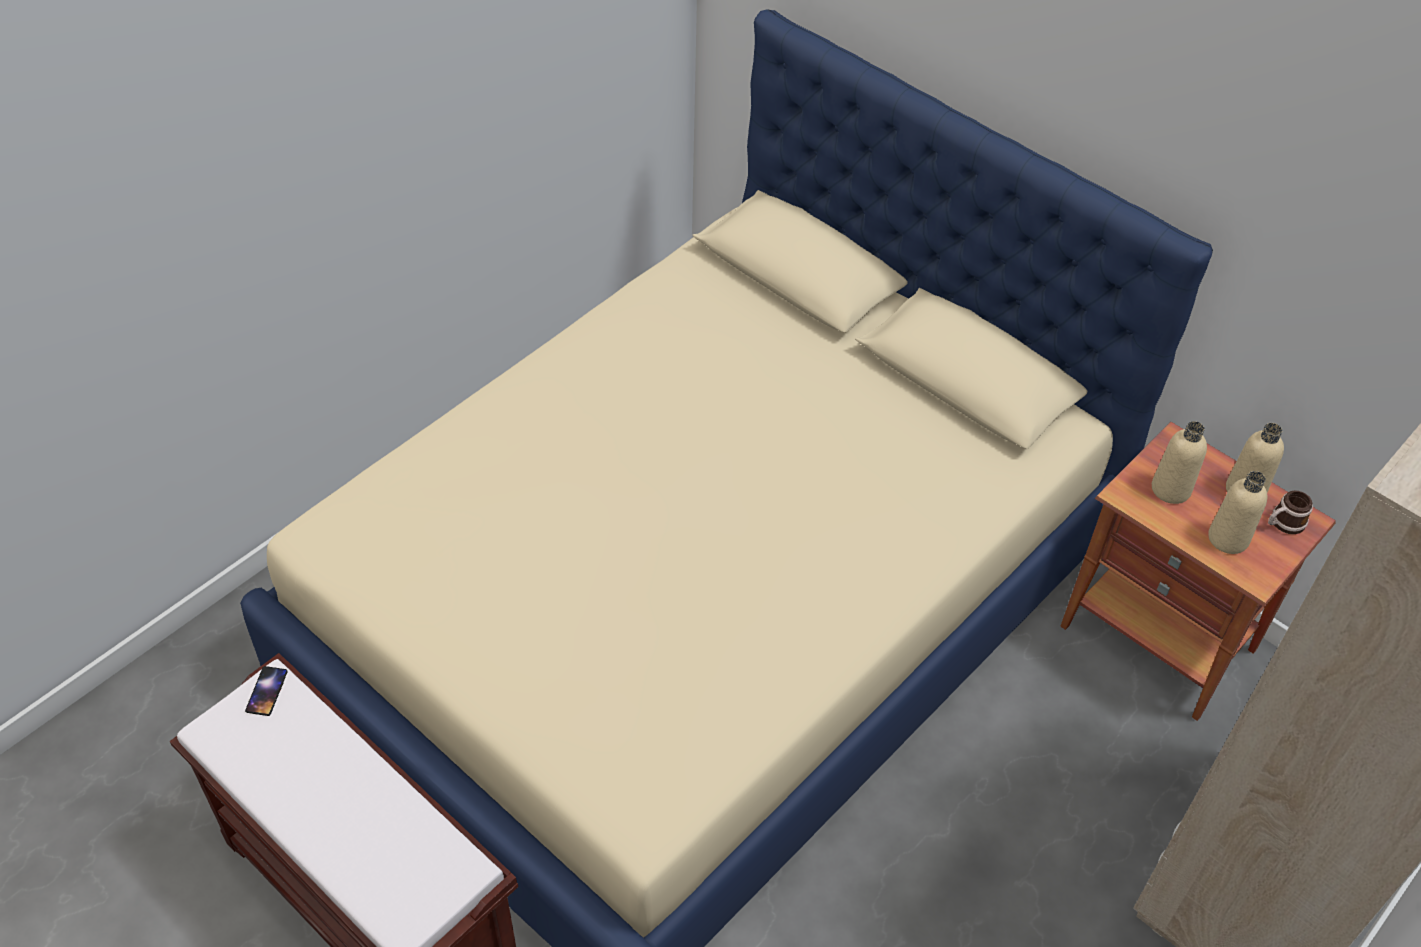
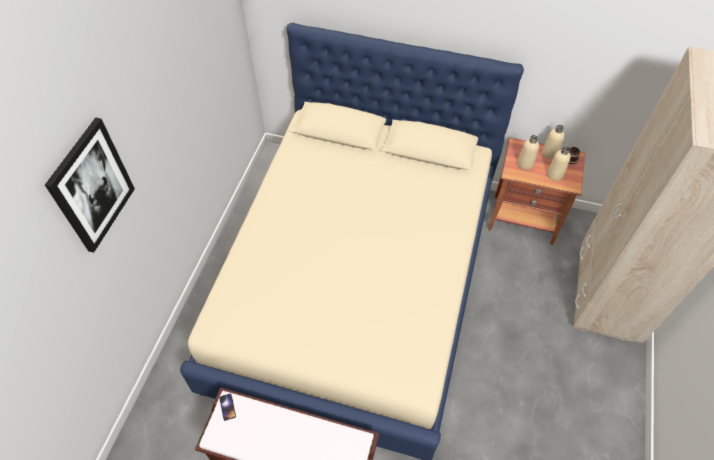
camera: 25 degrees left, 5 degrees up
(187, 155) = (91, 186): none -> picture

